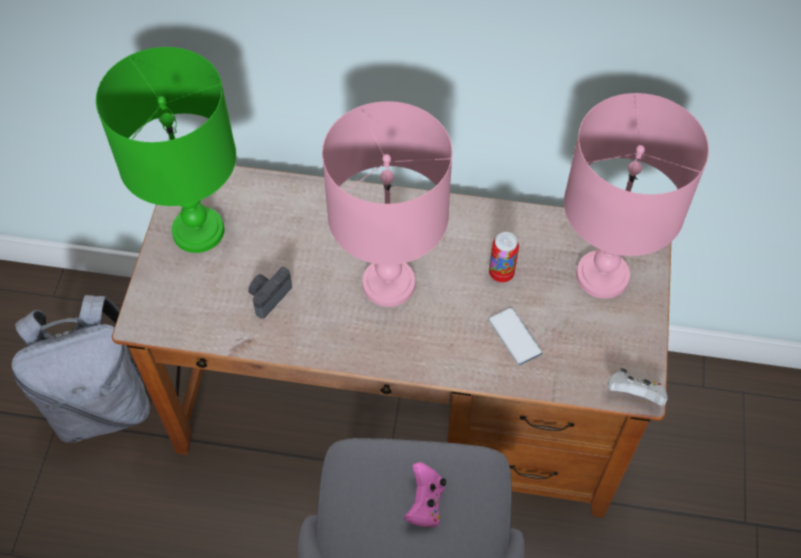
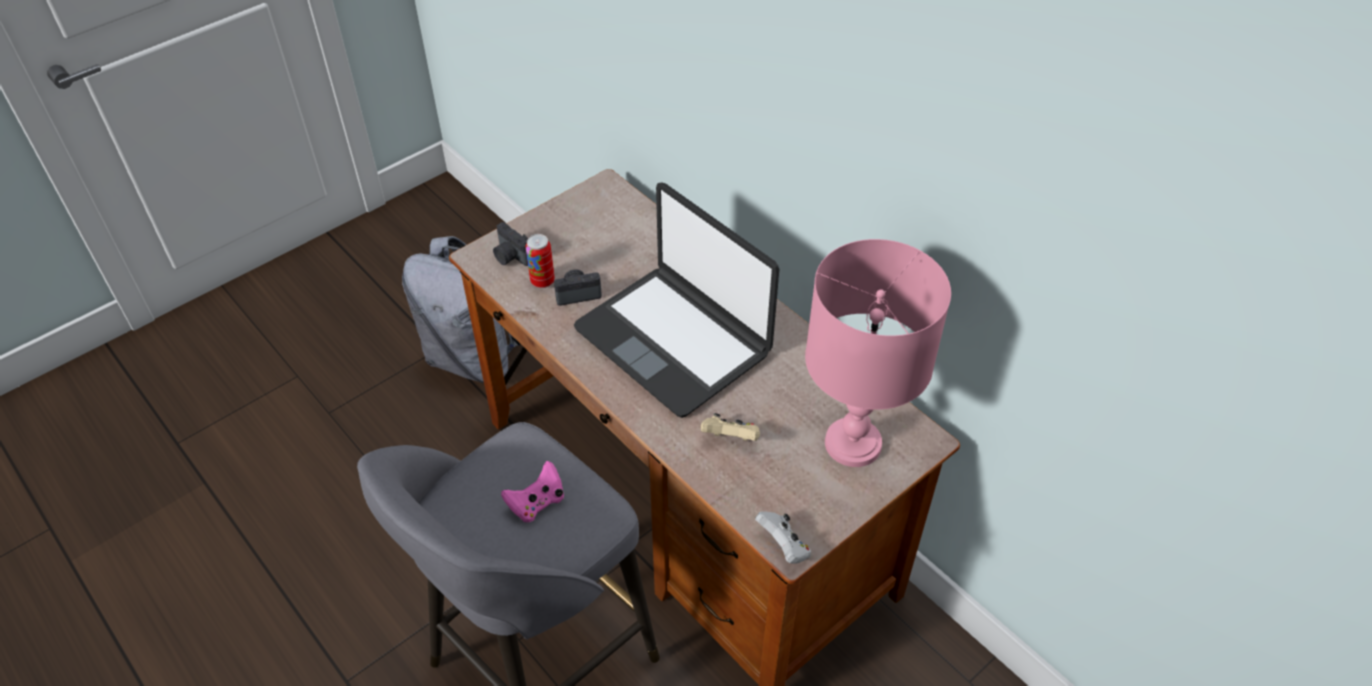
camera: 40 degrees right, 10 degrees down
(172, 302) = (510, 257): none -> camera
(198, 232) = (575, 224): green table lamp -> none
(390, 283) = (674, 340): pink table lamp -> laptop
(501, 273) = (768, 388): can -> can (542, 281)
(515, 336) = (730, 439): phone -> beige game controller

